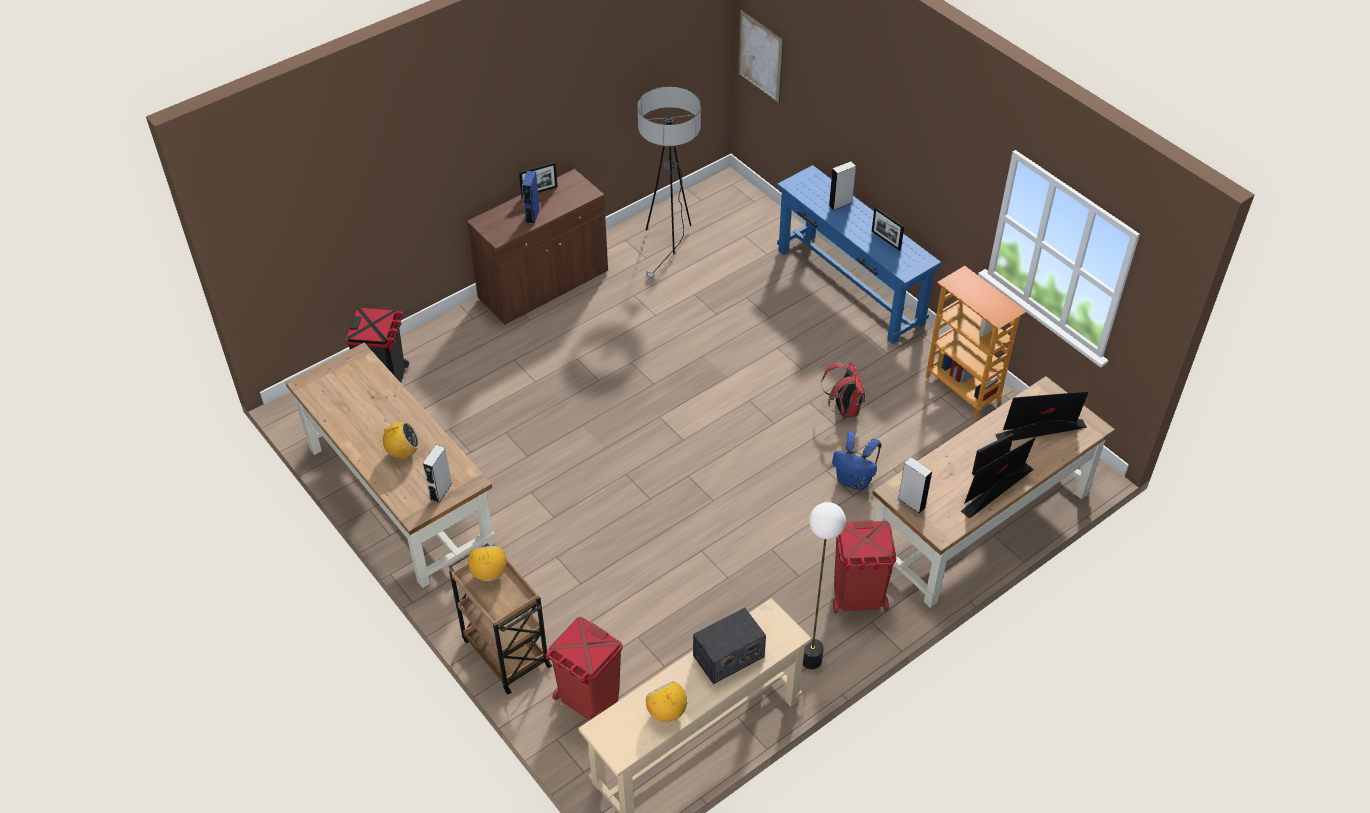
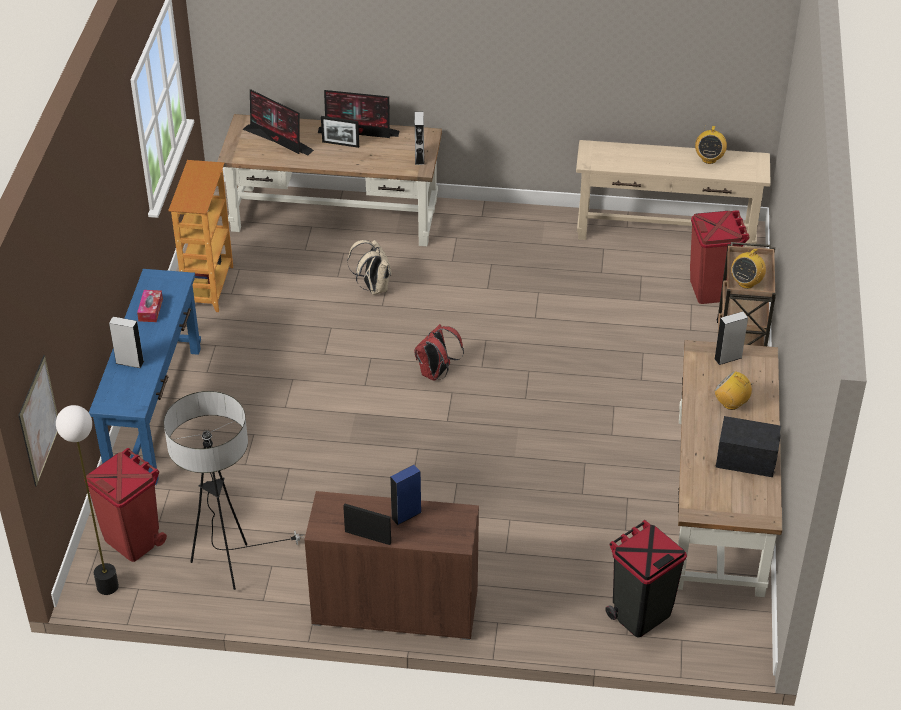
camera: 135 degrees left, 5 degrees down
(728, 656) = (640, 160): radio -> radio (746, 459)
(811, 660) = (546, 223): floor lamp -> floor lamp (108, 586)
(844, 409) = (308, 332): red backpack -> red backpack (436, 373)
(854, 480) = (373, 287): blue backpack -> beige backpack
(858, 597) = (471, 231): red trash can -> red trash can (133, 539)
(886, 240) = (150, 310): picture frame -> tissue box

